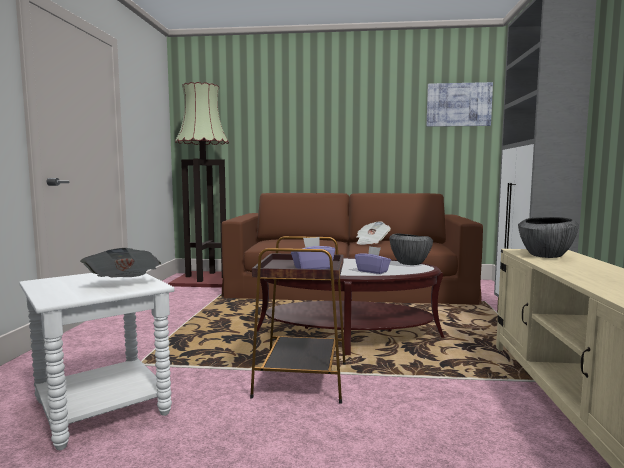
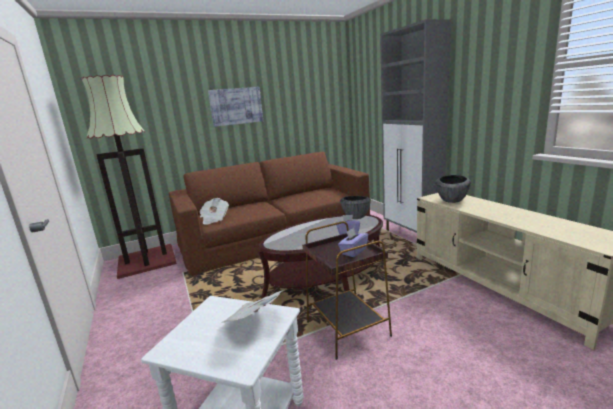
camera: 30 degrees left, 10 degrees up
(371, 243) = (290, 199): newspaper -> newspaper (214, 219)
(458, 105) = (322, 82): picture -> picture (236, 106)

